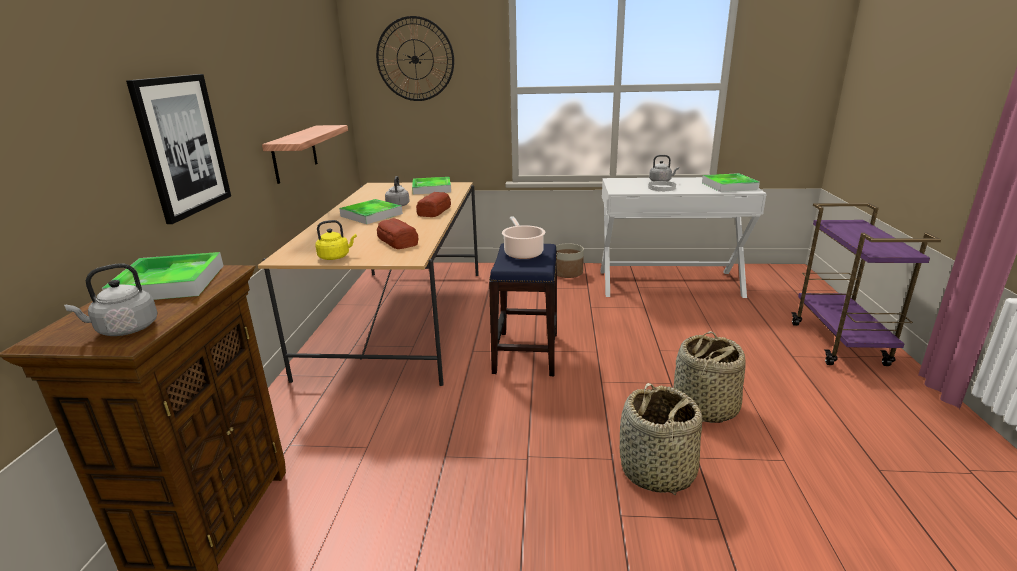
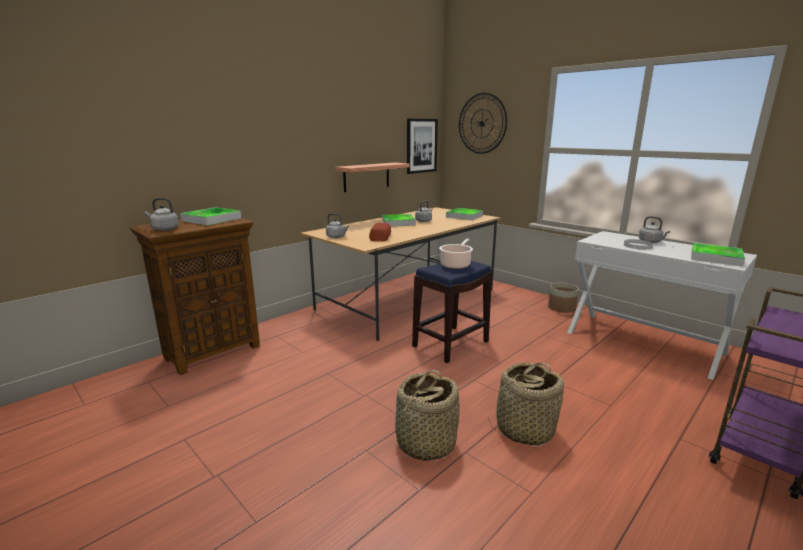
camera: 40 degrees right, 5 degrees down
(182, 146) = (268, 158): picture -> picture (421, 146)
(336, 257) = (337, 237): yellow kettle -> grey kettle
(433, 211) = (435, 228): bread -> none

